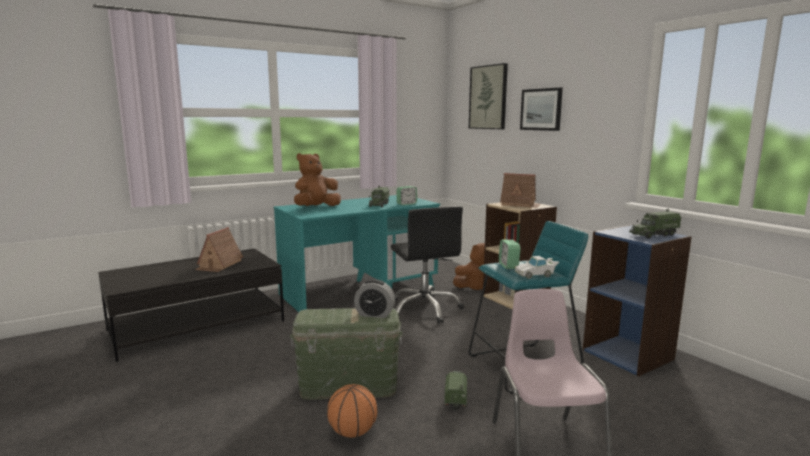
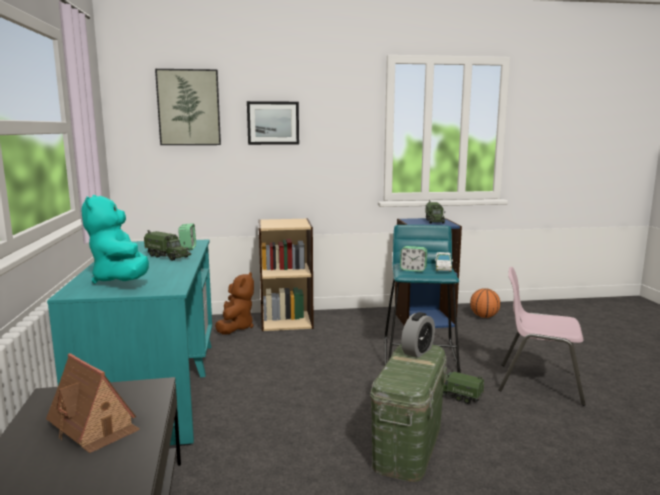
camera: 65 degrees left, 0 degrees up
(316, 208) = (122, 280): brown plush toy -> turquoise plush toy
(352, 432) = (497, 460): basketball -> basketball (484, 317)
(425, 309) = (259, 364): black office chair -> none
(520, 204) = (283, 222): toy house -> none

